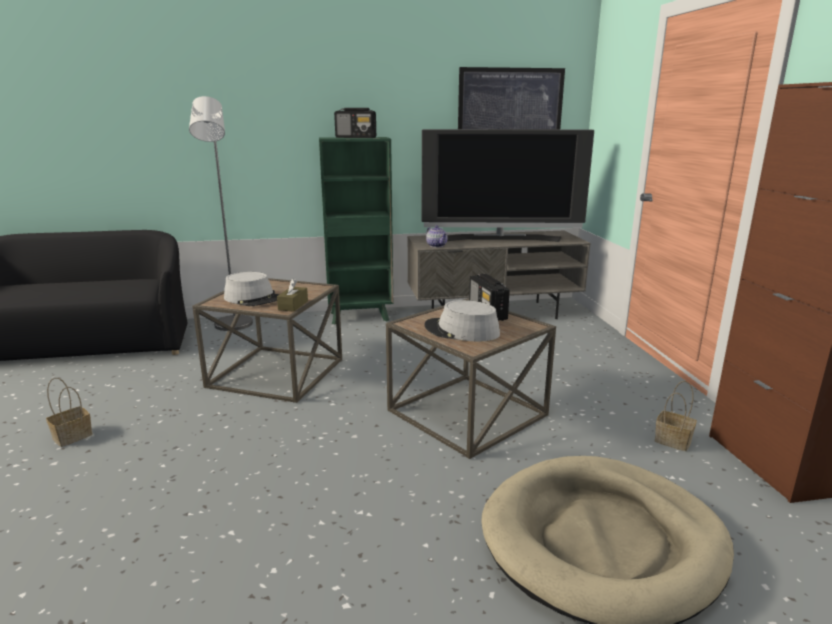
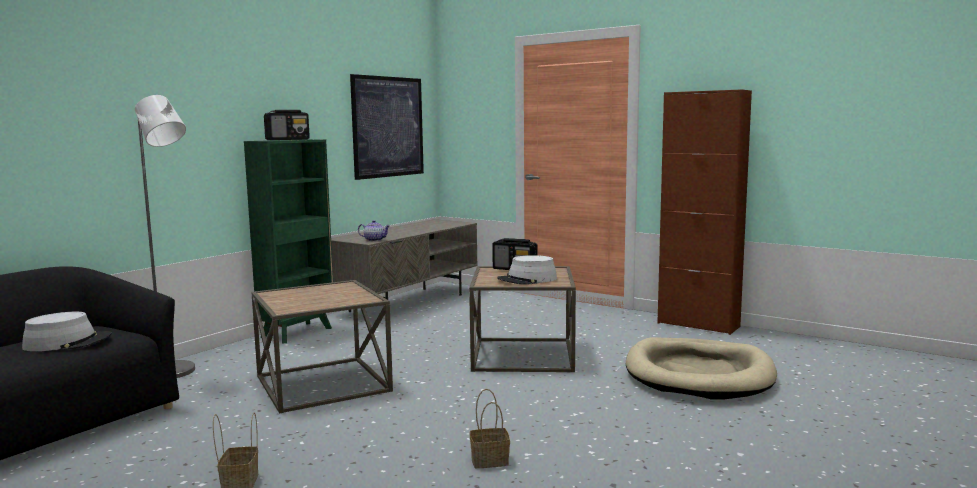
camera: 45 degrees left, 10 degrees down
(253, 298) = (312, 301): grey hat -> grey hat (68, 342)
(293, 305) = (367, 295): brown tissue box -> none
(501, 239) = (408, 229): television -> none
(671, 441) = (647, 330): basket -> basket (488, 461)

